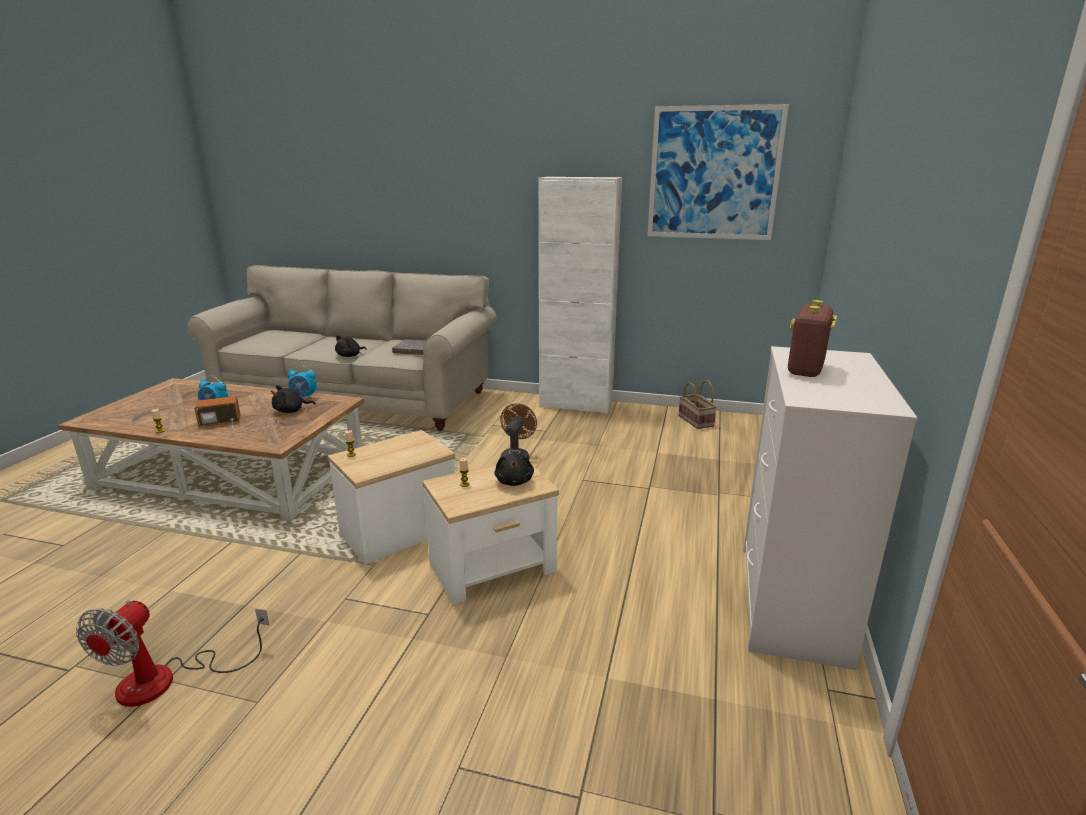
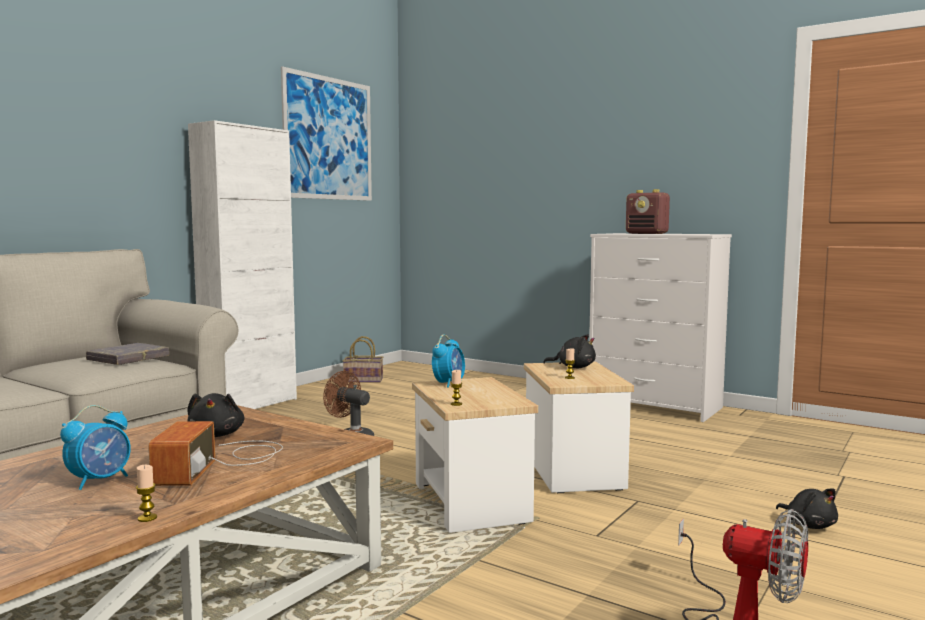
camera: 70 degrees left, 15 degrees down
(304, 398) = (164, 429): alarm clock -> alarm clock (449, 383)
(350, 356) = (40, 389): black plush toy -> black plush toy (809, 525)

